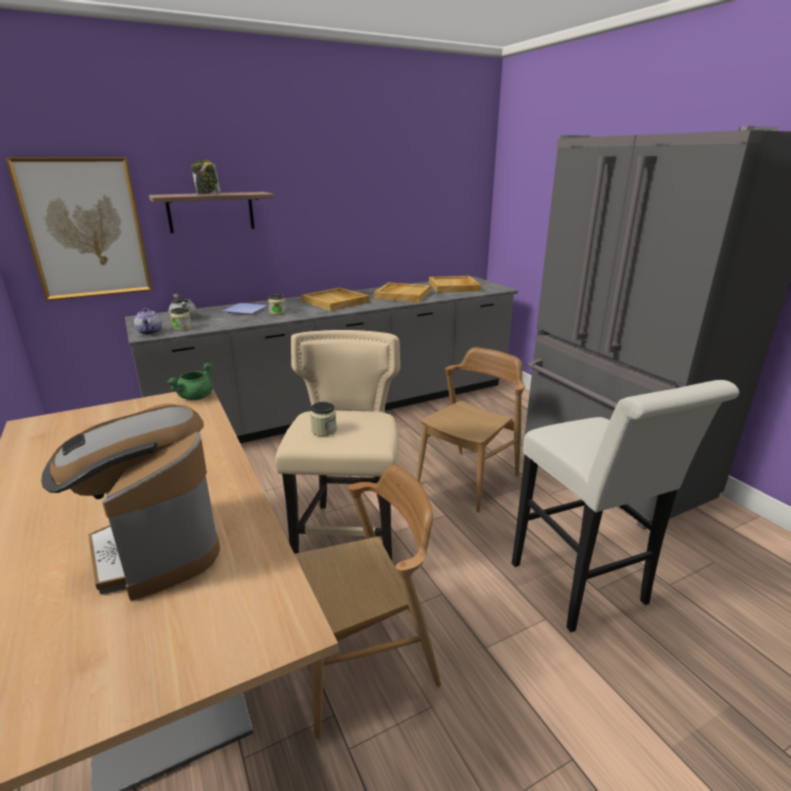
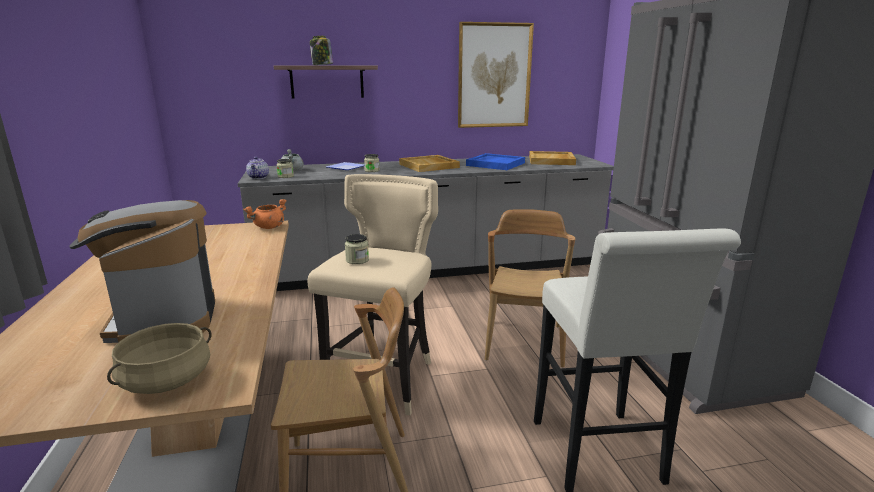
camera: 15 degrees right, 5 degrees down
(85, 229) = (224, 92): picture -> picture (494, 76)
(195, 397) = (269, 227): green cooking pot -> orange cooking pot
(219, 633) = (167, 381): none -> beige cooking pot
(402, 295) = (495, 164): beige tray -> blue tray
(468, 479) = (524, 342): brown chair -> brown chair turned 45 degrees counterclockwise

